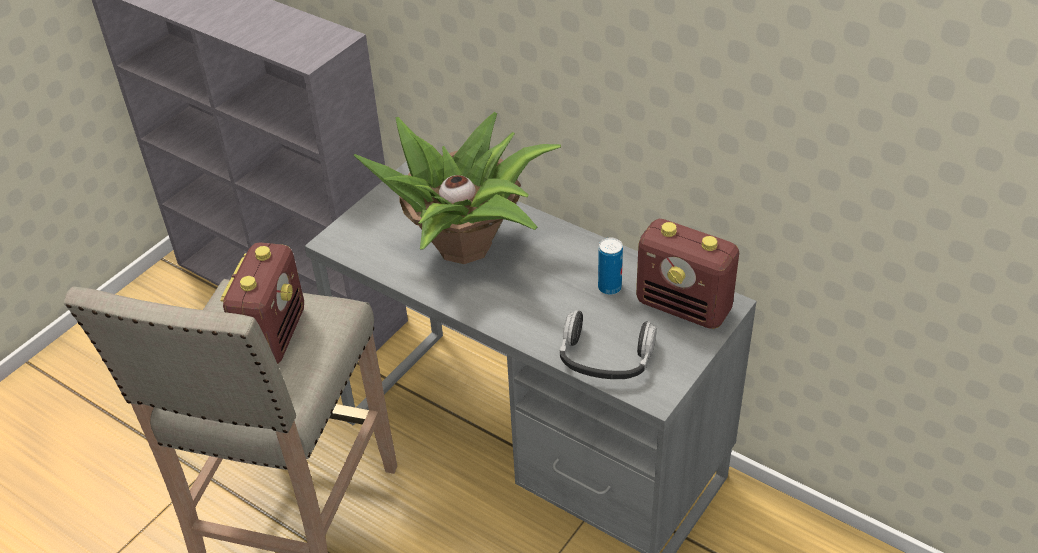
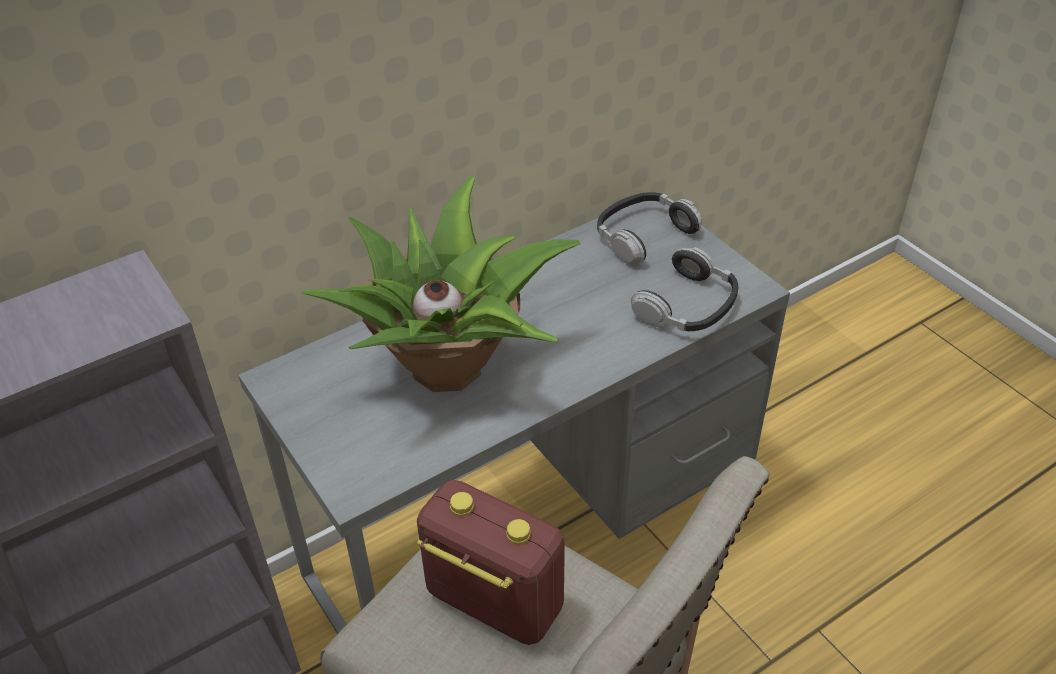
camera: 70 degrees left, 0 degrees up
(609, 287) = (588, 275): can -> none
(684, 307) = (643, 235): radio -> headphones

